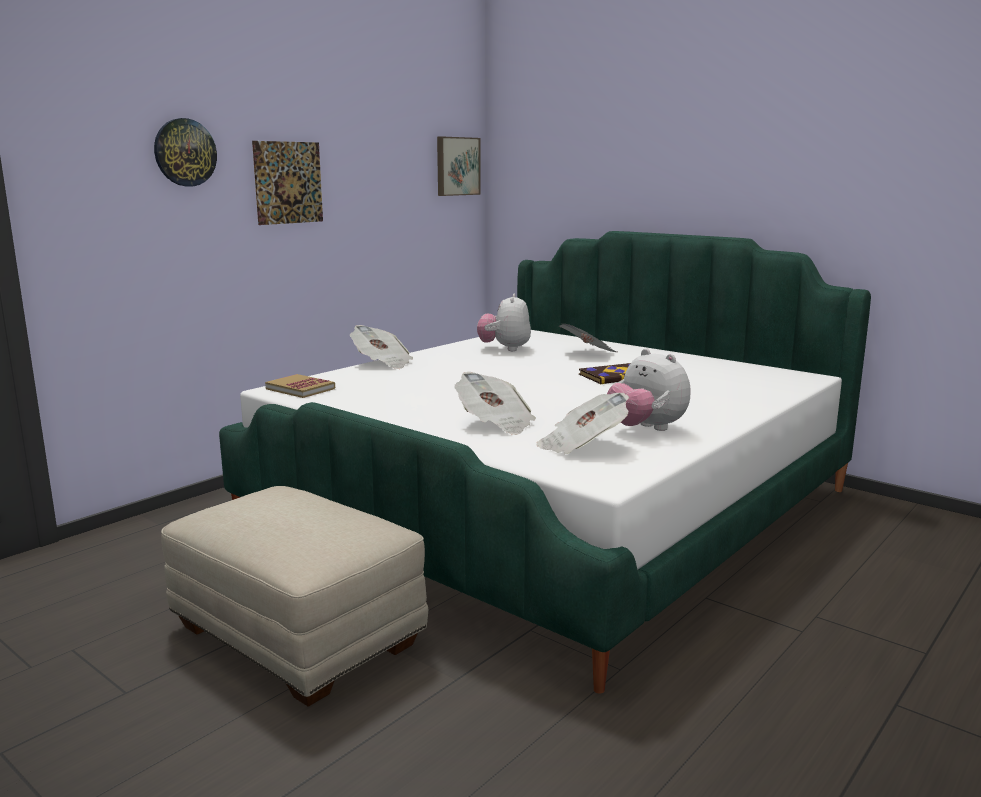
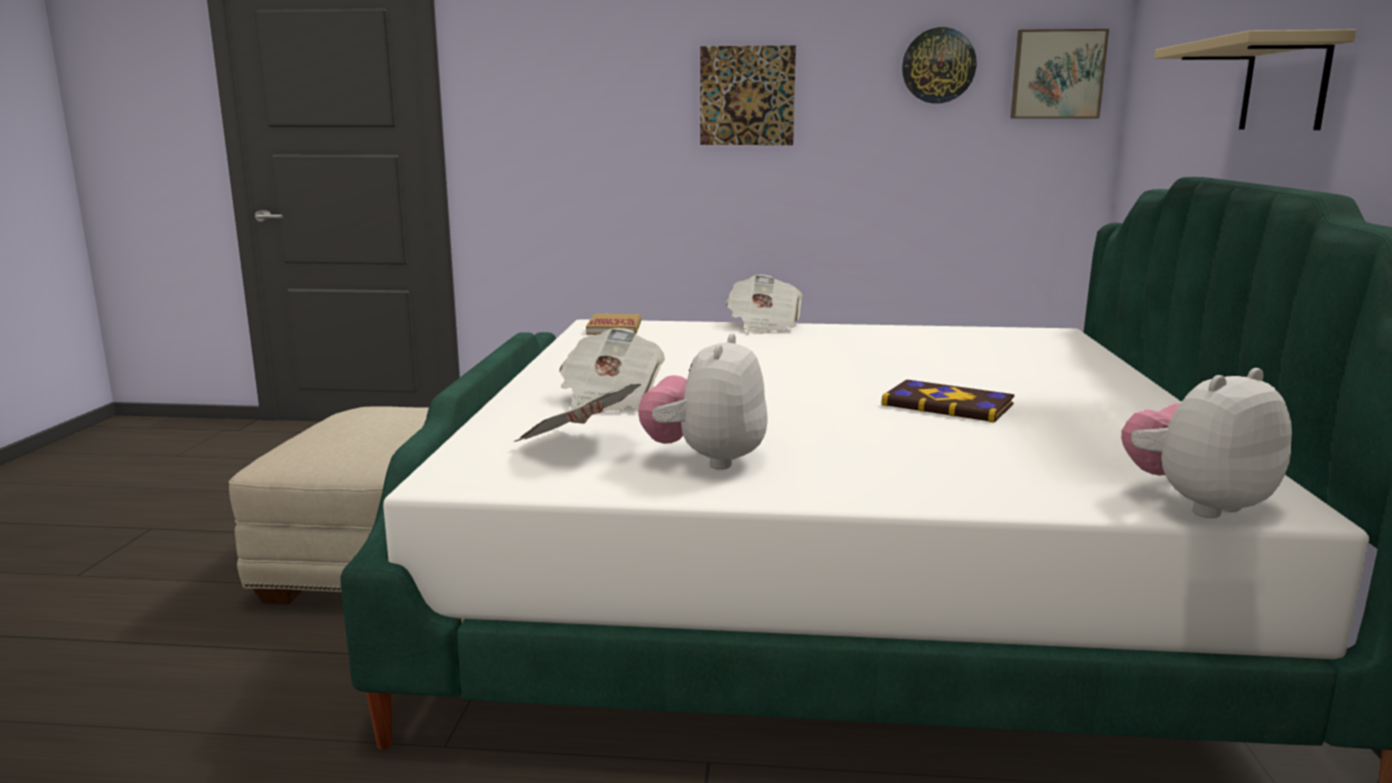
camera: 55 degrees right, 0 degrees up
(185, 152) = (615, 61): wall clock -> wall clock (938, 66)
(505, 349) = (947, 343): plush toy -> plush toy (1197, 504)
(588, 354) = (1028, 374): newspaper -> none
(669, 183) = (1284, 85): none -> beige shelf

